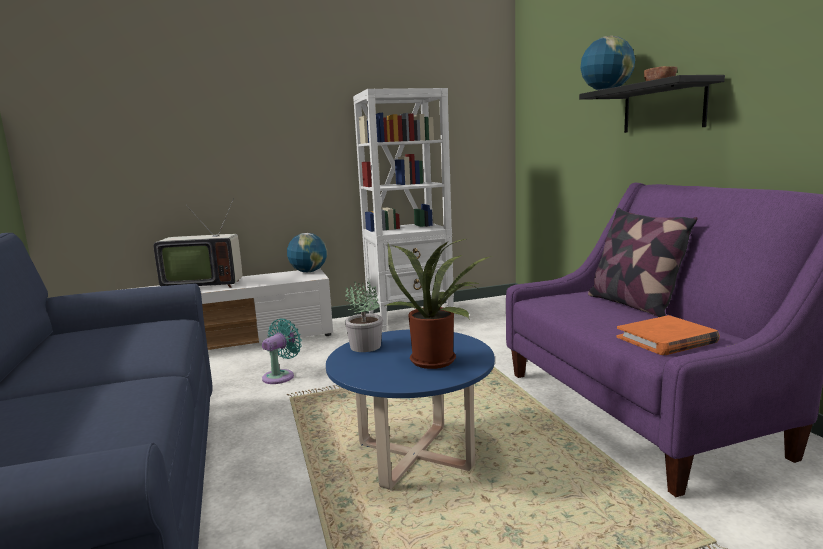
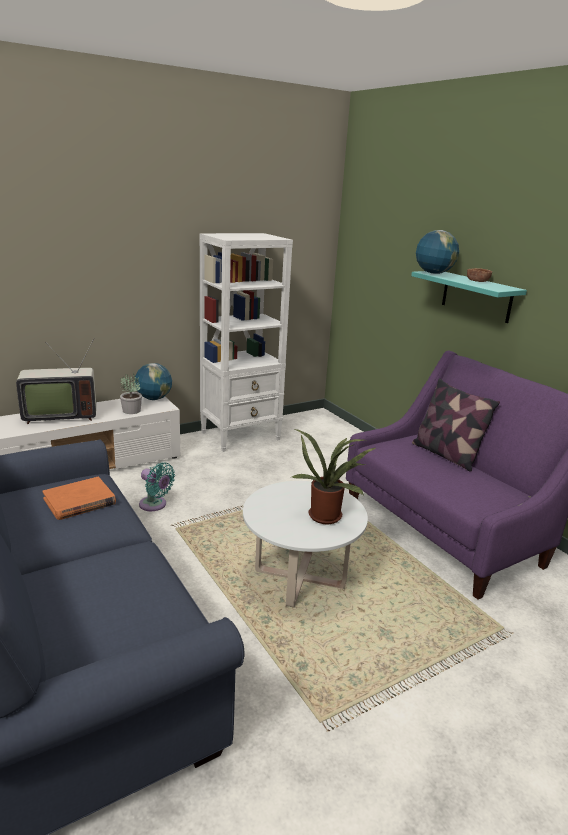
camera: 15 degrees left, 10 degrees up
(281, 376) = (155, 505): turquoise fan -> turquoise fan turned 105 degrees clockwise
(365, 346) = (266, 501): potted plant -> potted plant (131, 410)
(414, 456) = (300, 578): blue coffee table -> white coffee table
(663, 107) = (476, 296): black shelf -> turquoise shelf
(666, 340) = (477, 494): orange book -> orange book (79, 501)

